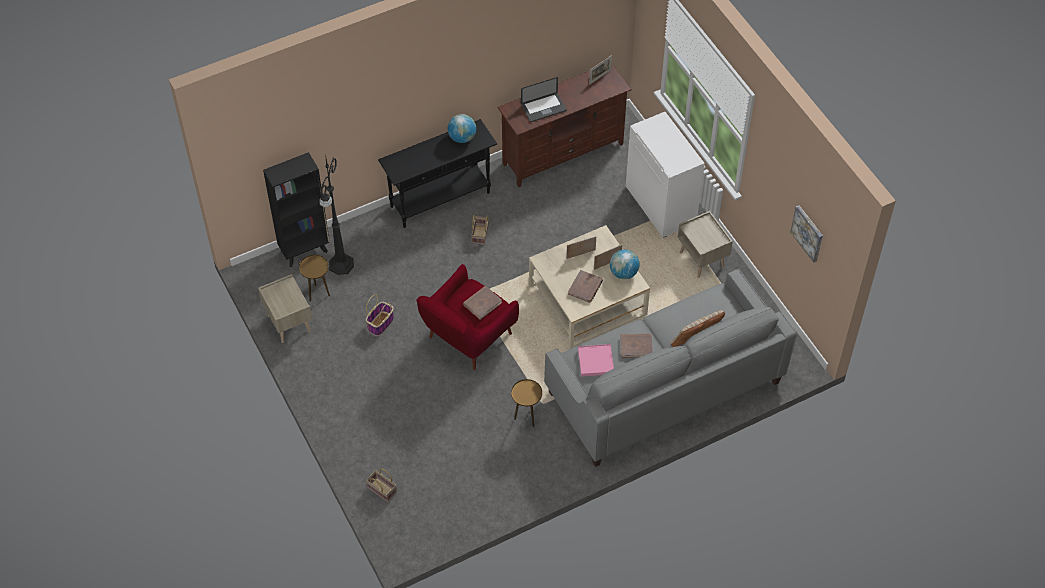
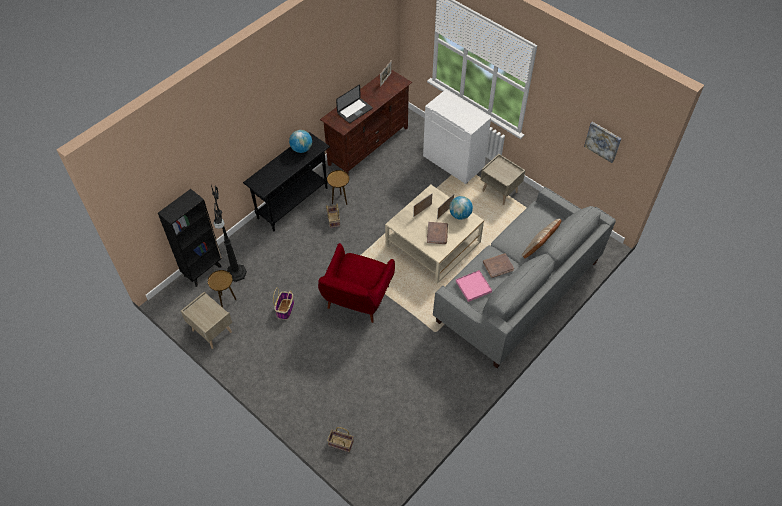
camera: 20 degrees left, 0 degrees up
(482, 303) = (365, 269): brown book -> none
(526, 418) = (428, 347): brown side table -> brown side table (340, 201)

